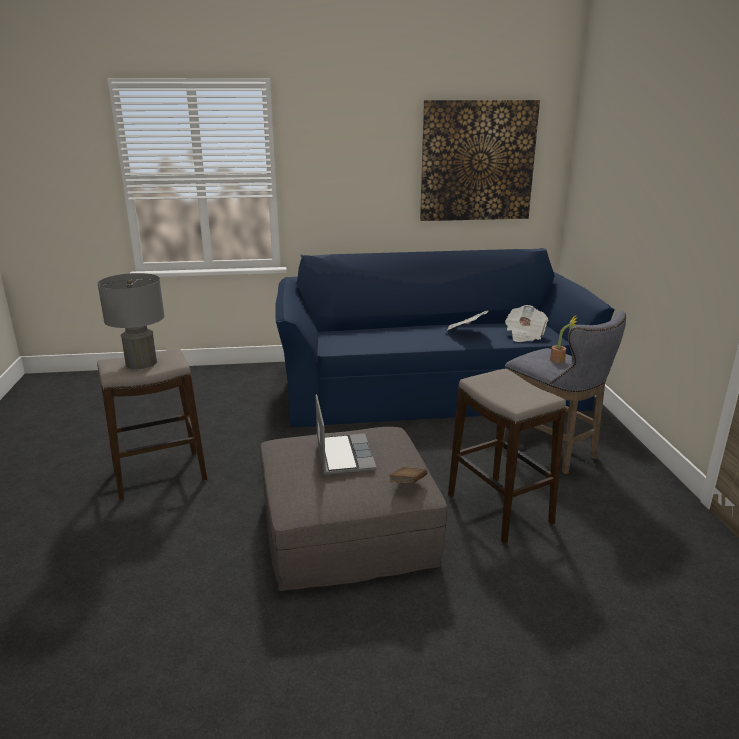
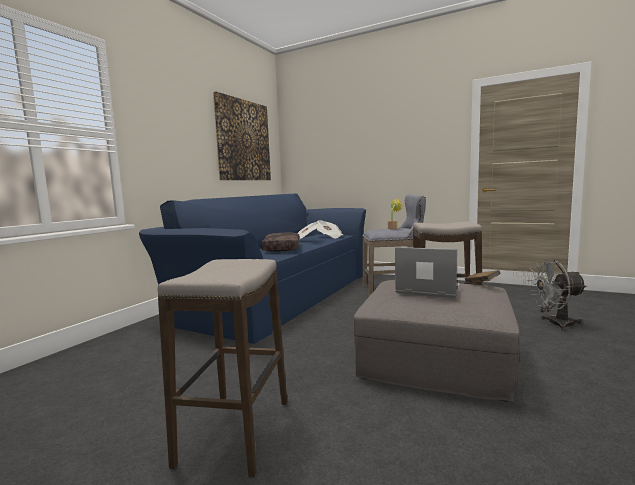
camera: 55 degrees left, 15 degrees down
(141, 363) = (223, 270): grey table lamp -> none
(403, 336) = (281, 248): none -> brown pillow
(563, 612) = (555, 324): none -> grey fan

